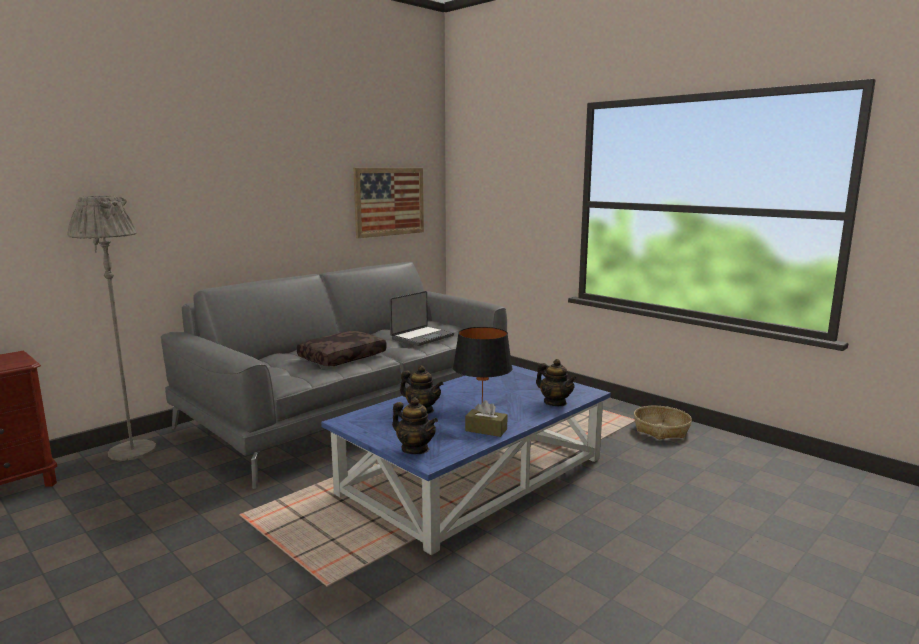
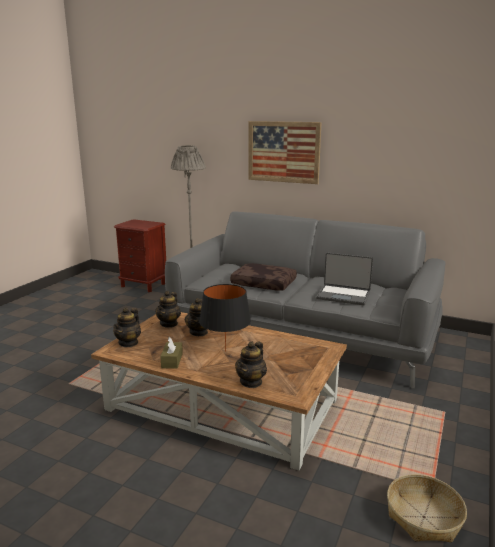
camera: 70 degrees right, 5 degrees up
(378, 423) = (169, 324): none -> teapot
(389, 201) = (432, 167): picture -> picture (283, 152)
(474, 475) = (224, 404): blue coffee table -> brown coffee table

